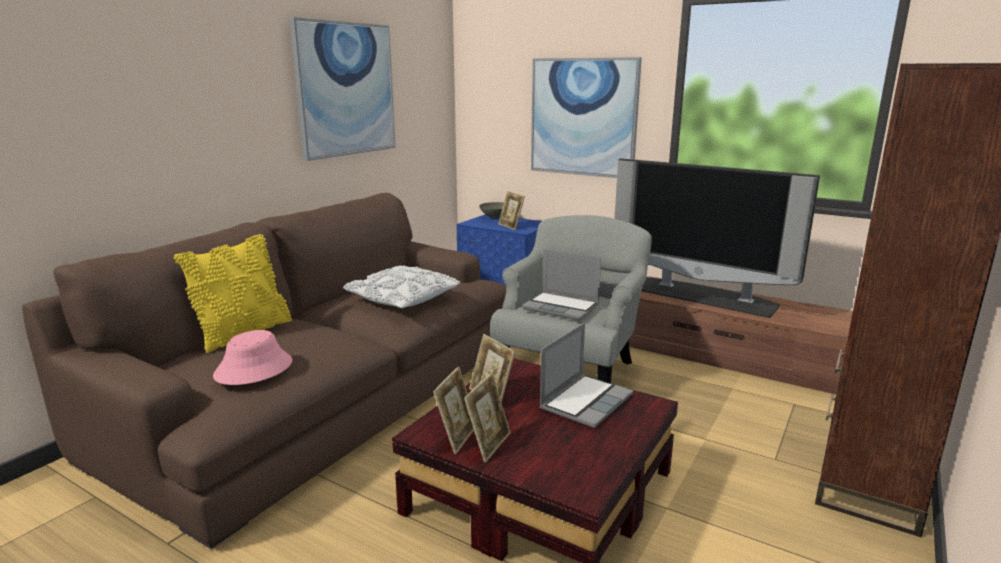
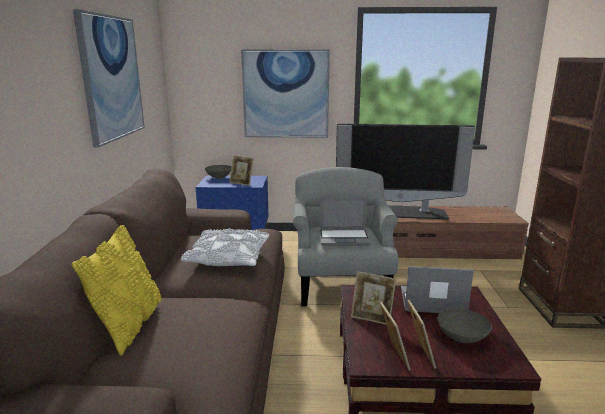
camera: 30 degrees left, 0 degrees up
(253, 369) = (194, 355): pink hat -> none
(565, 446) = (462, 338): none -> grey bowl
(586, 401) = (431, 302): laptop -> laptop turned 90 degrees counterclockwise

